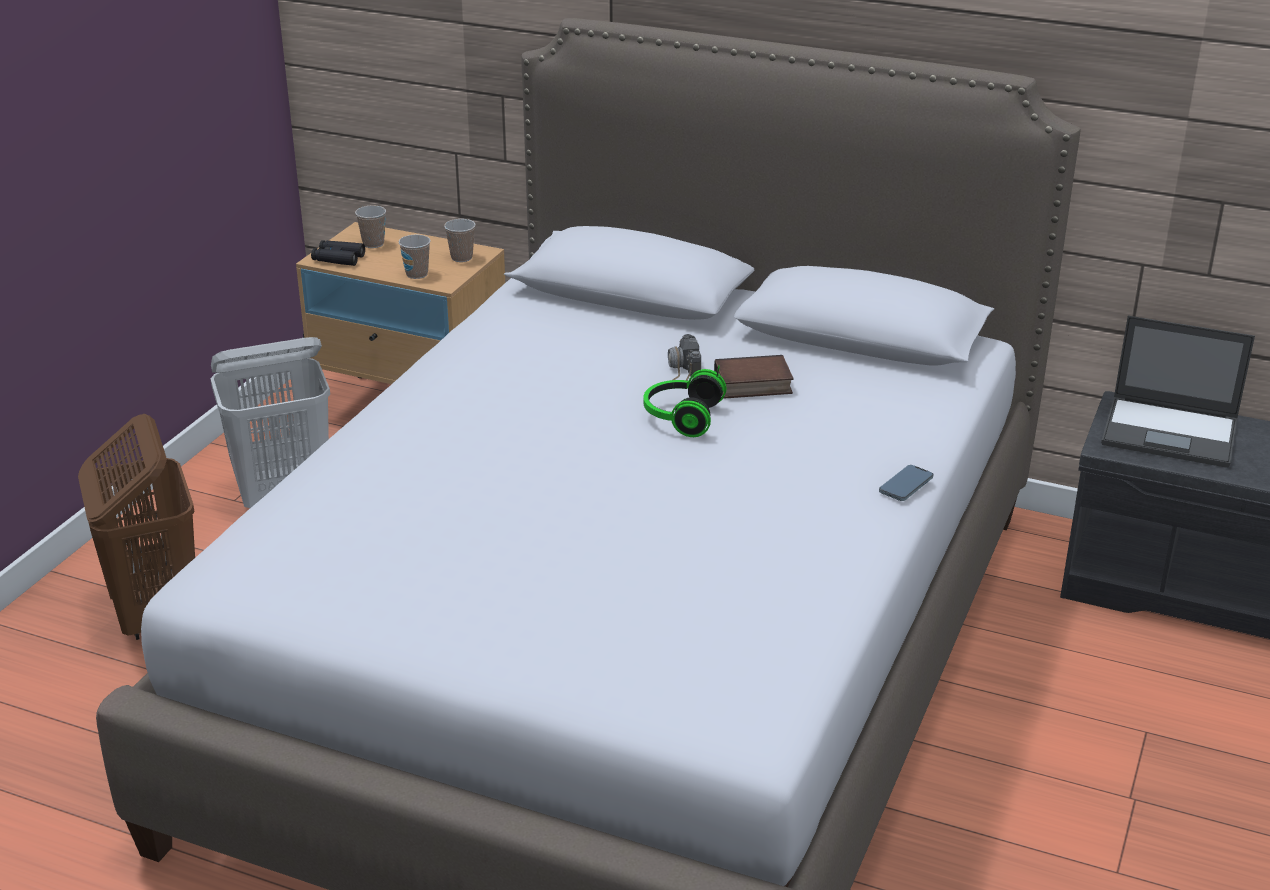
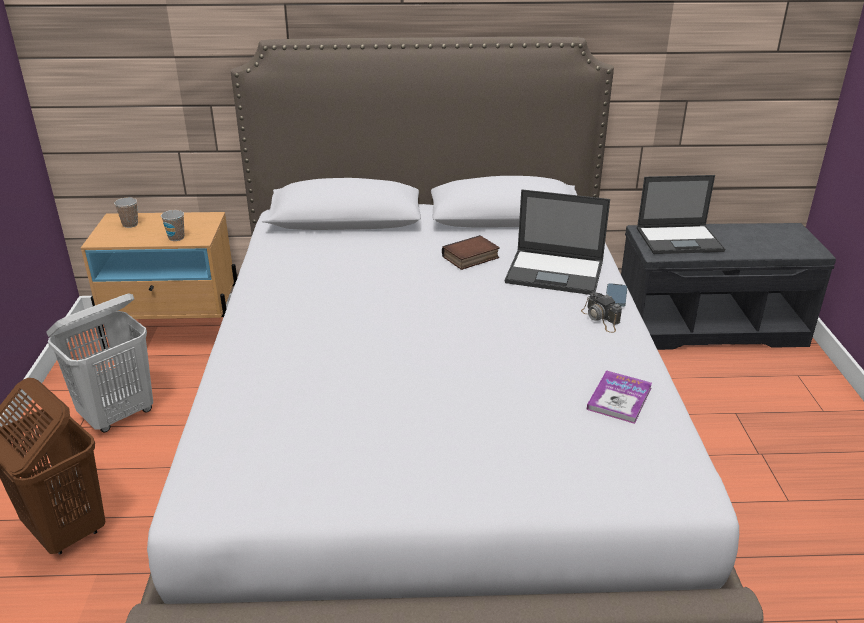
camera: 25 degrees left, 0 degrees up
(338, 258) = (111, 238): black binoculars -> none
(461, 258) = (200, 222): cup -> none
(681, 417) = (445, 287): headphones -> none
(683, 368) = (419, 257): camera -> camera (601, 319)
(772, 613) = (619, 398): none -> book
(853, 432) = (556, 272): none -> laptop

